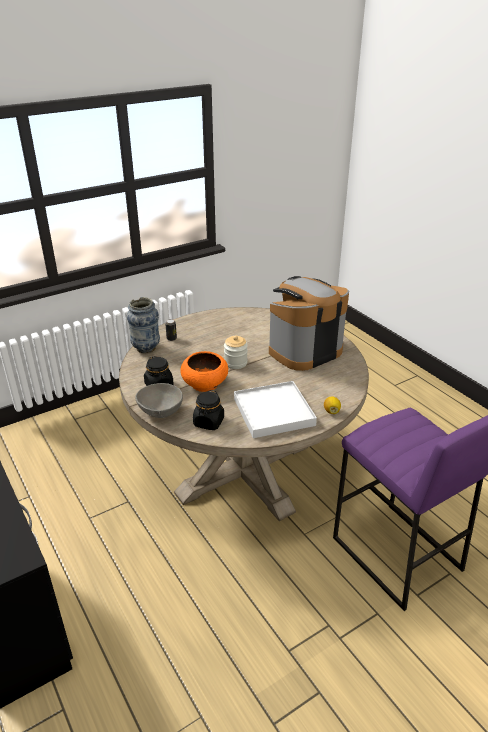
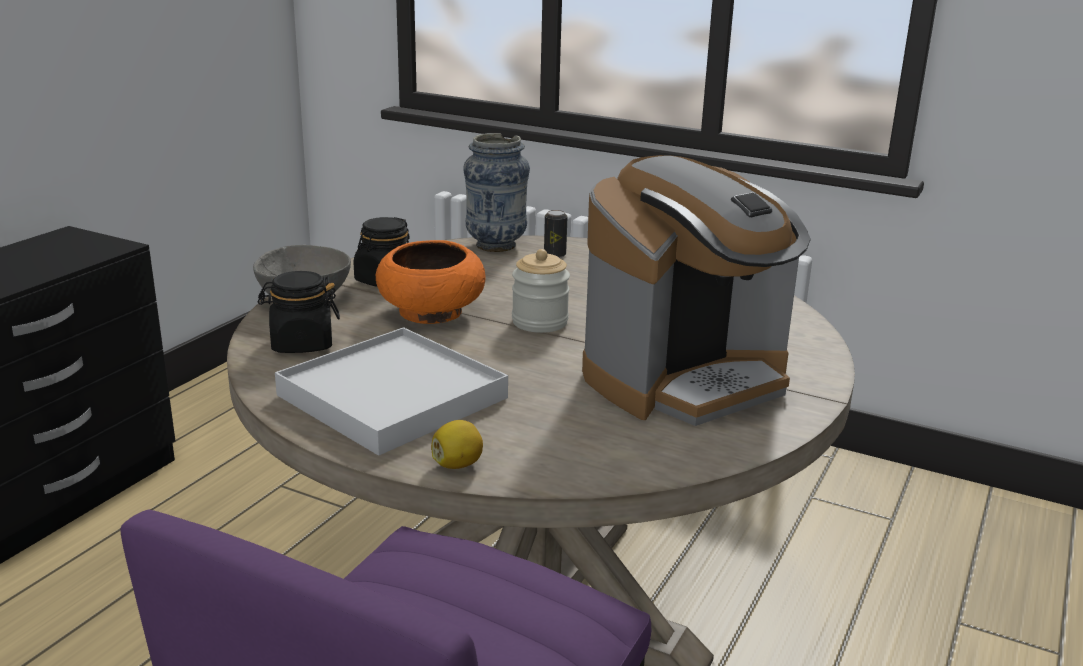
camera: 60 degrees right, 10 degrees down
(304, 351) = (687, 379): coffee machine -> coffee machine turned 120 degrees clockwise

